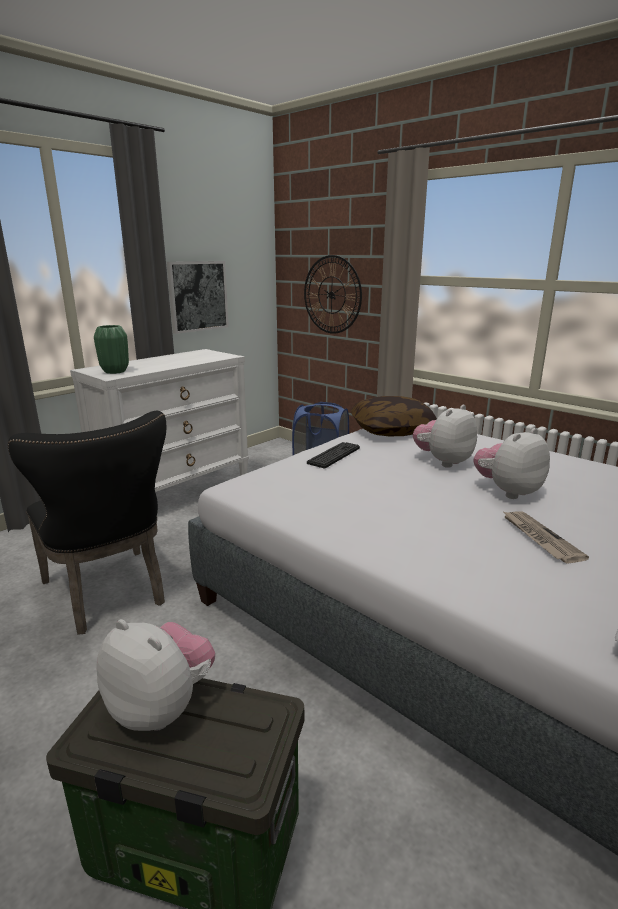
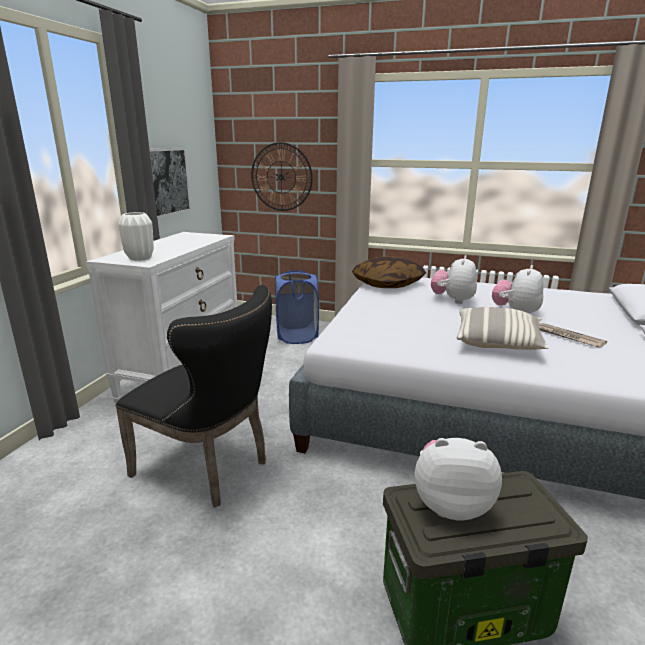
camera: 25 degrees left, 0 degrees up
(115, 371) = (140, 258): green vase -> white vase
(334, 455) = (374, 307): keyboard -> none
(424, 525) = (498, 342): none -> pillow

